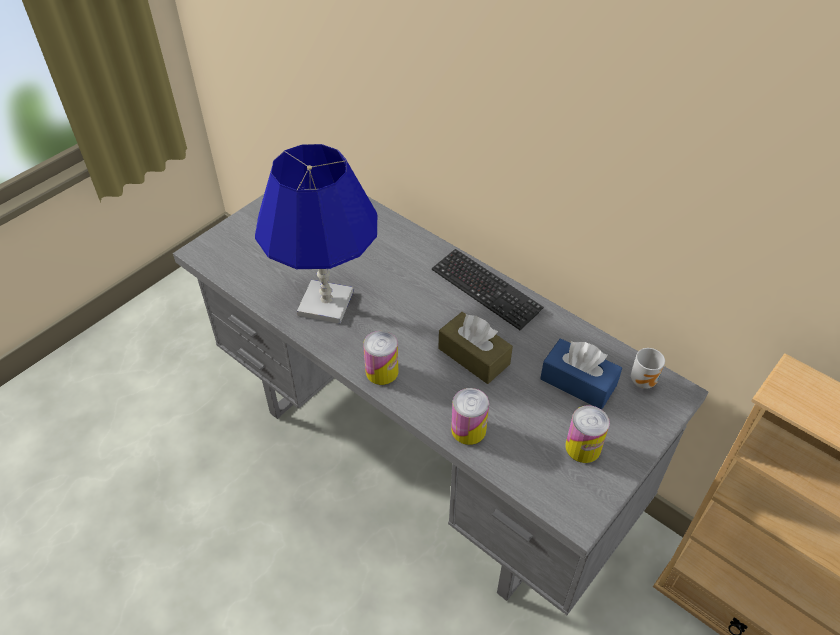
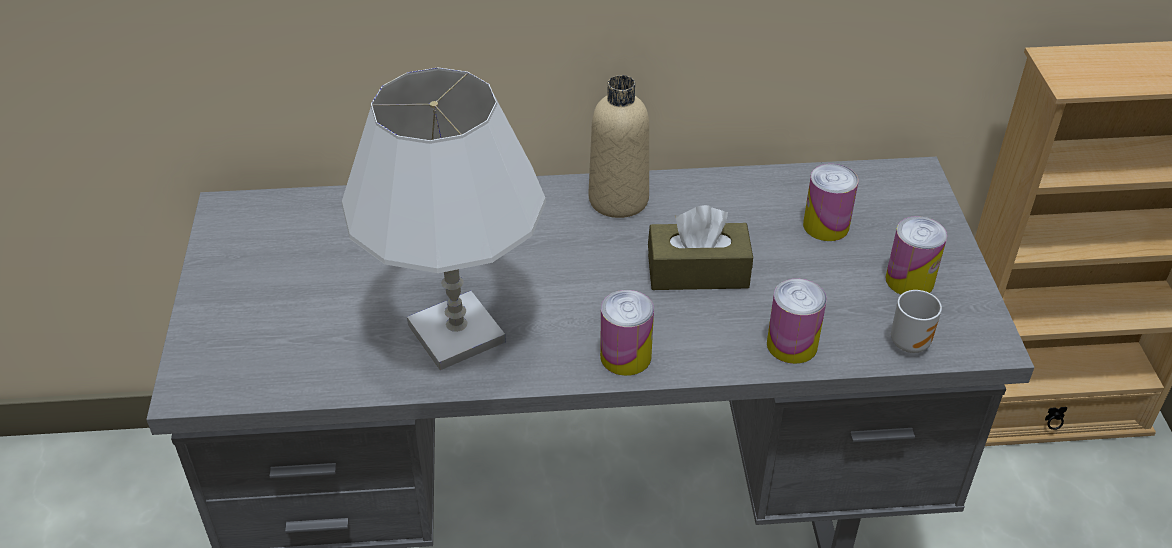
camera: 45 degrees left, 5 degrees down
(326, 303) = (457, 332): blue table lamp -> white table lamp
(486, 290) = (618, 199): keyboard -> beige bottle
(578, 382) = (826, 226): blue tissue box -> can
(644, 381) = (877, 183): mug -> mug (910, 341)

